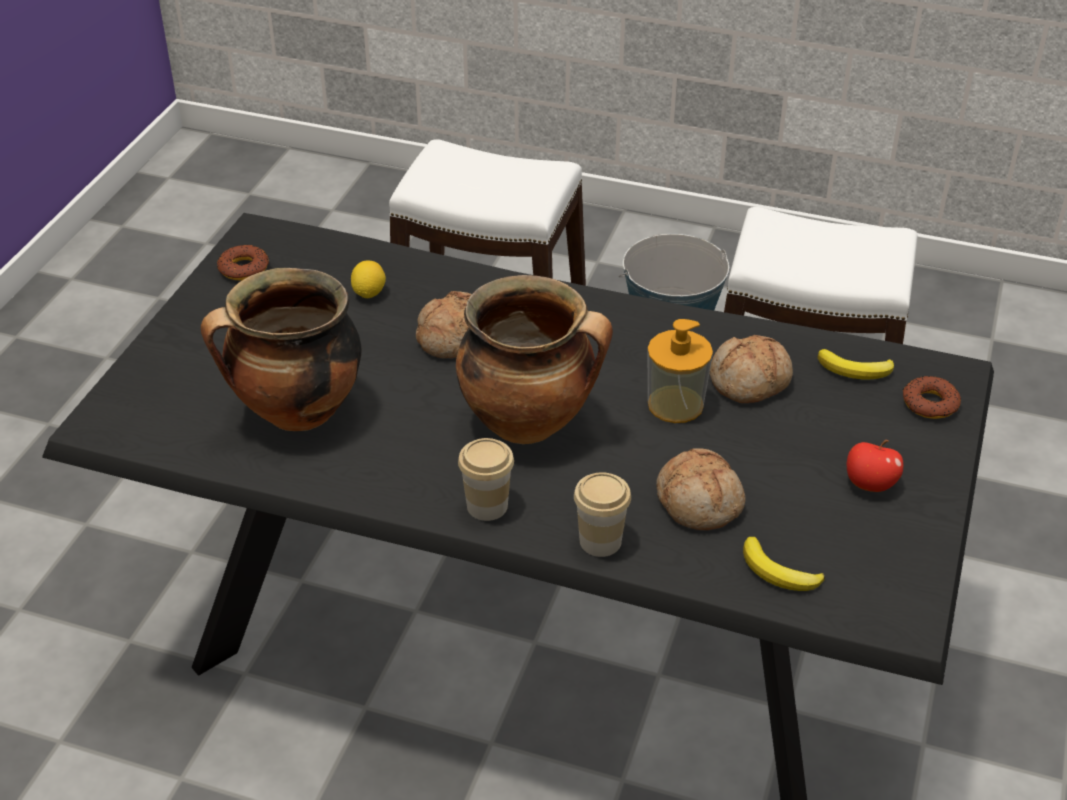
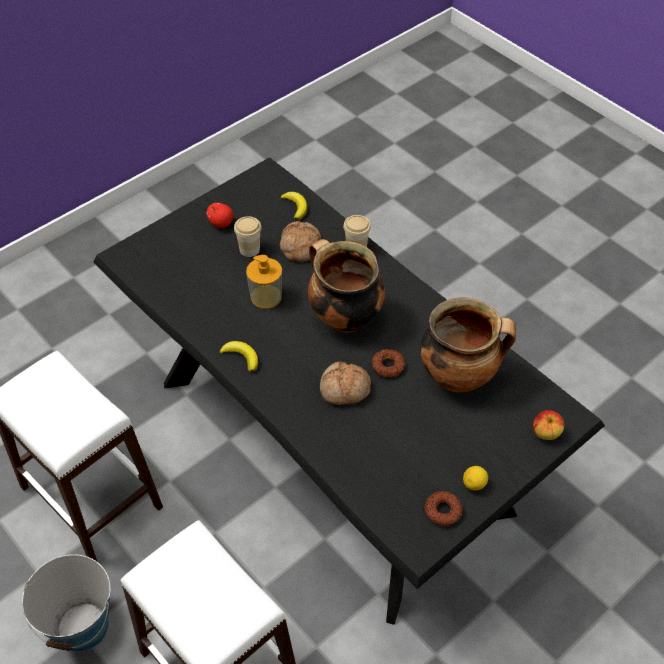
camera: 150 degrees left, 10 degrees up
(132, 391) = (546, 433): none -> apple
(369, 293) = (374, 448): lemon -> lemon (474, 484)
(487, 506) = (394, 284): cup -> cup (249, 249)
(750, 382) = (219, 293): bread -> none
(856, 370) = (163, 277): banana -> banana (241, 357)
(929, 403) = (151, 246): donut -> donut (388, 366)

